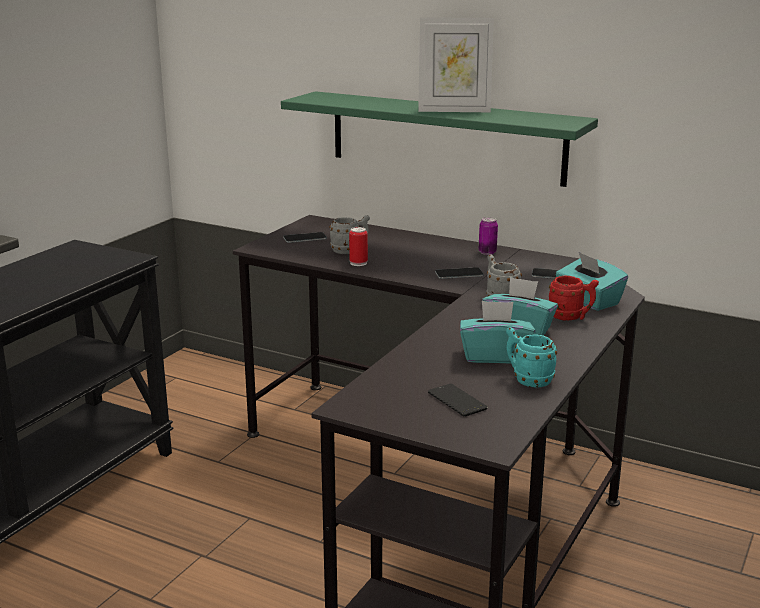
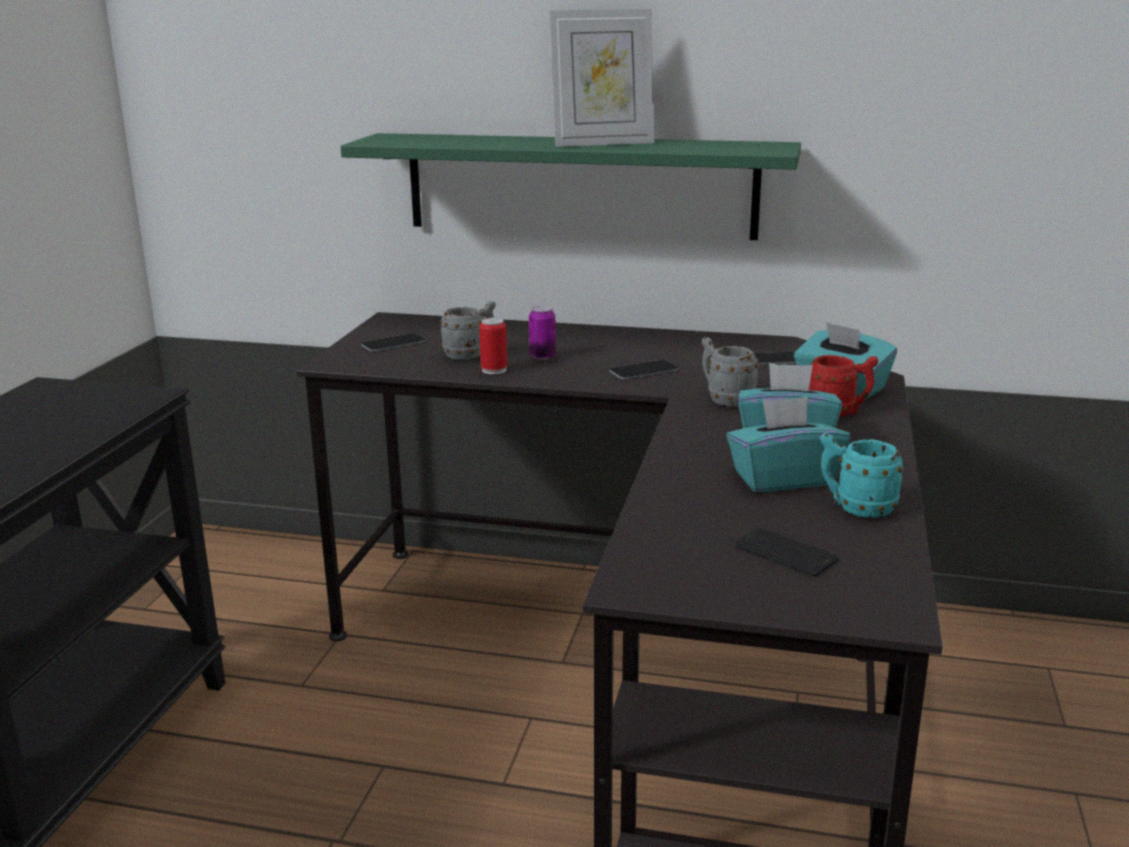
camera: 15 degrees left, 0 degrees up
(487, 252) = (658, 339): can -> can (542, 356)

